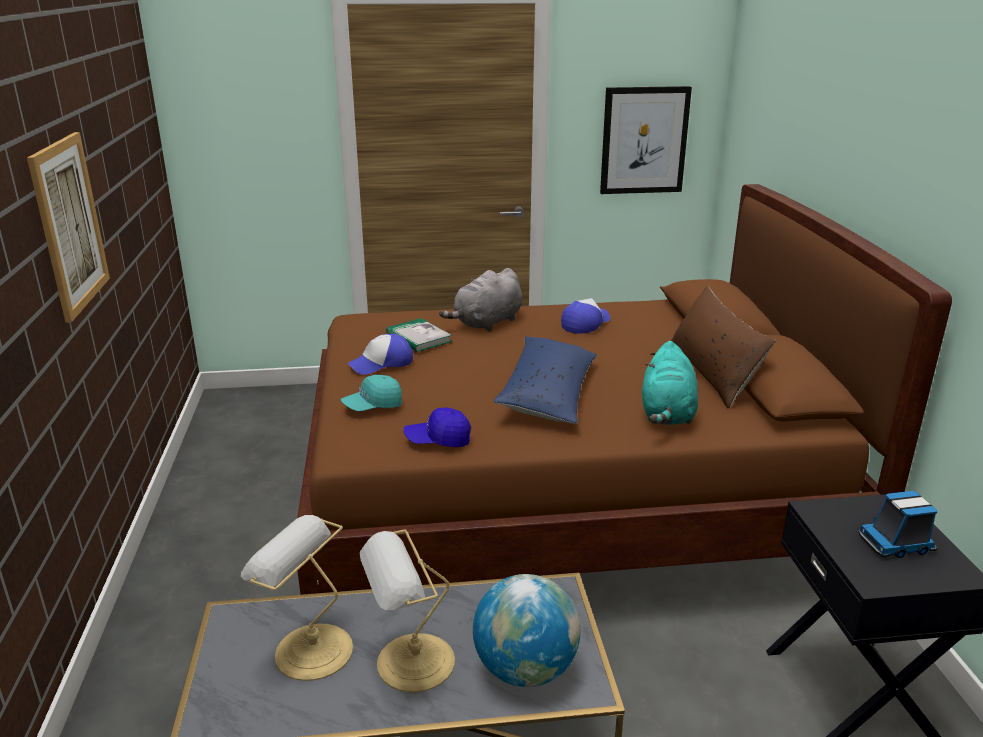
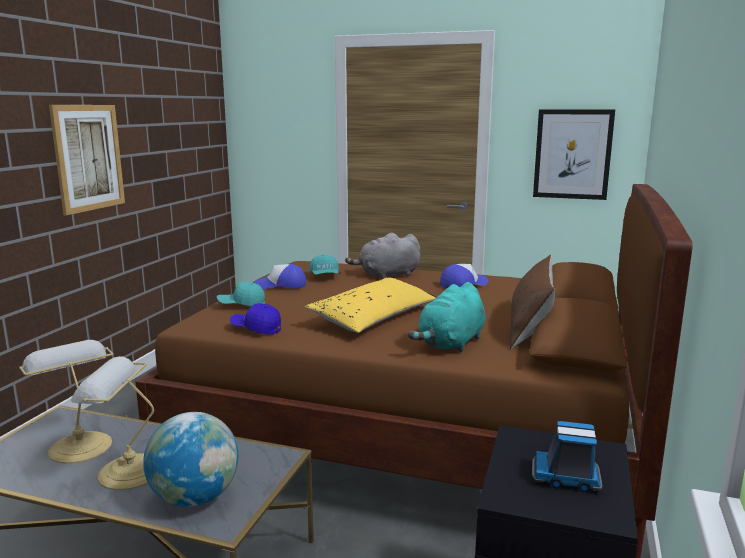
camera: 25 degrees right, 10 degrees down
(418, 338) = (325, 275): book -> turquoise cap
(548, 393) = (373, 317): blue pillow -> yellow pillow

